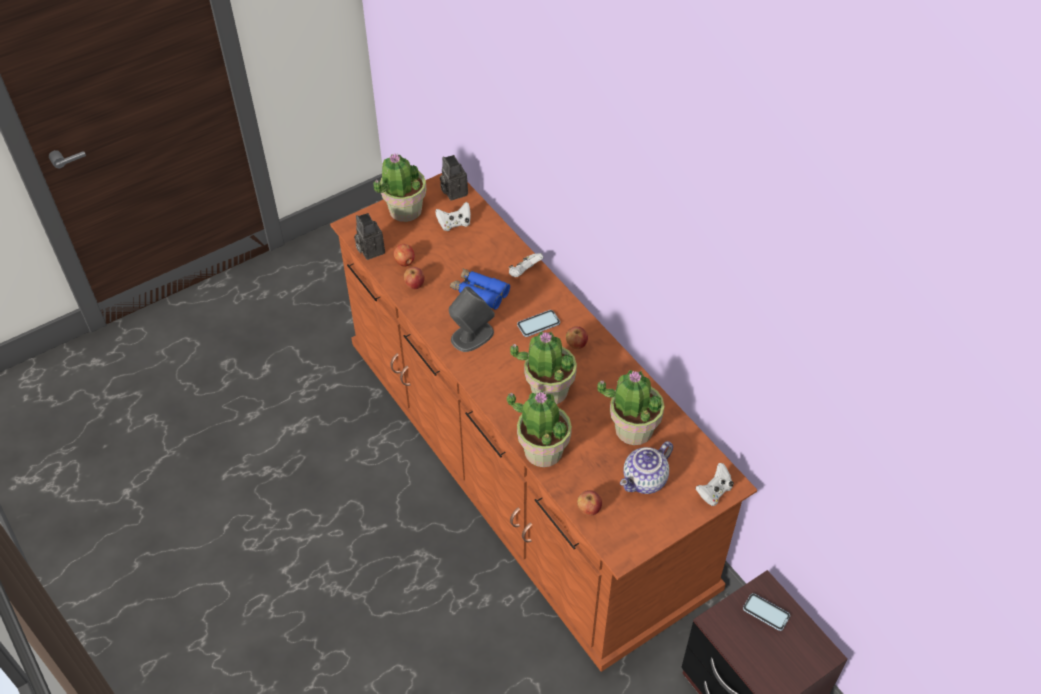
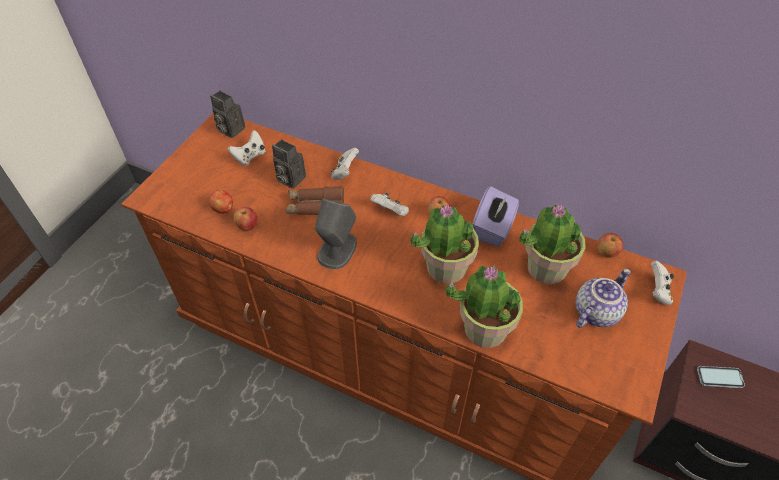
camera: 30 degrees left, 0 degrees up
(369, 250) = (179, 212): camera -> camera (289, 179)
(404, 210) = (192, 163): potted plant -> none
(479, 292) = (316, 207): blue binoculars -> brown binoculars
(538, 324) = (391, 212): phone -> white game controller
(589, 509) = (571, 366): apple -> apple (606, 252)
(615, 376) = (493, 228): none -> purple tissue box
(645, 481) = (595, 311): teapot -> teapot turned 150 degrees counterclockwise

